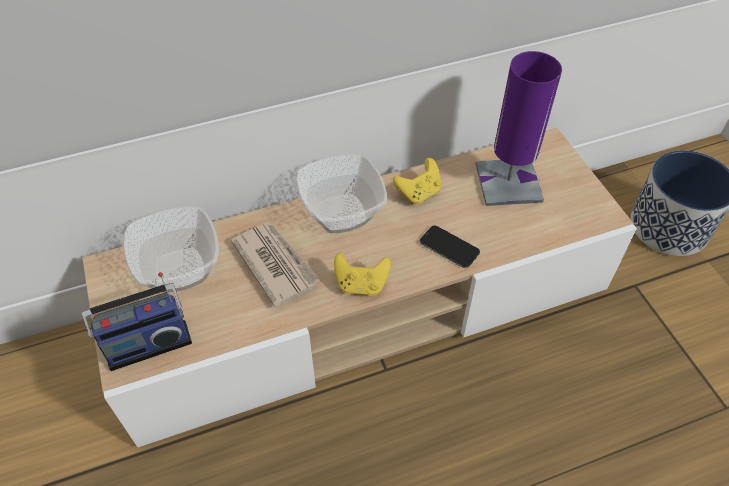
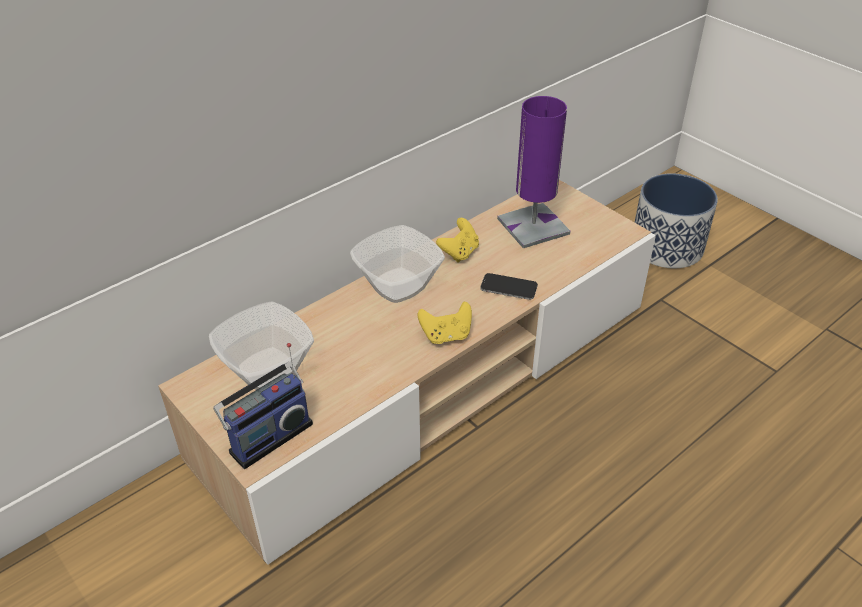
camera: 20 degrees left, 10 degrees down
(275, 264) = (357, 340): newspaper -> none

